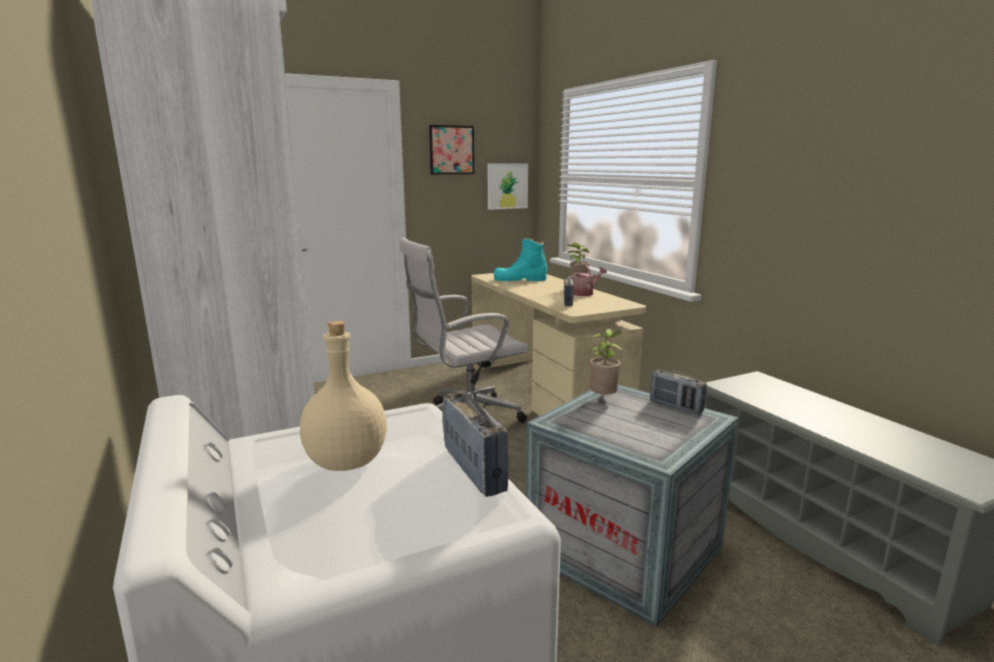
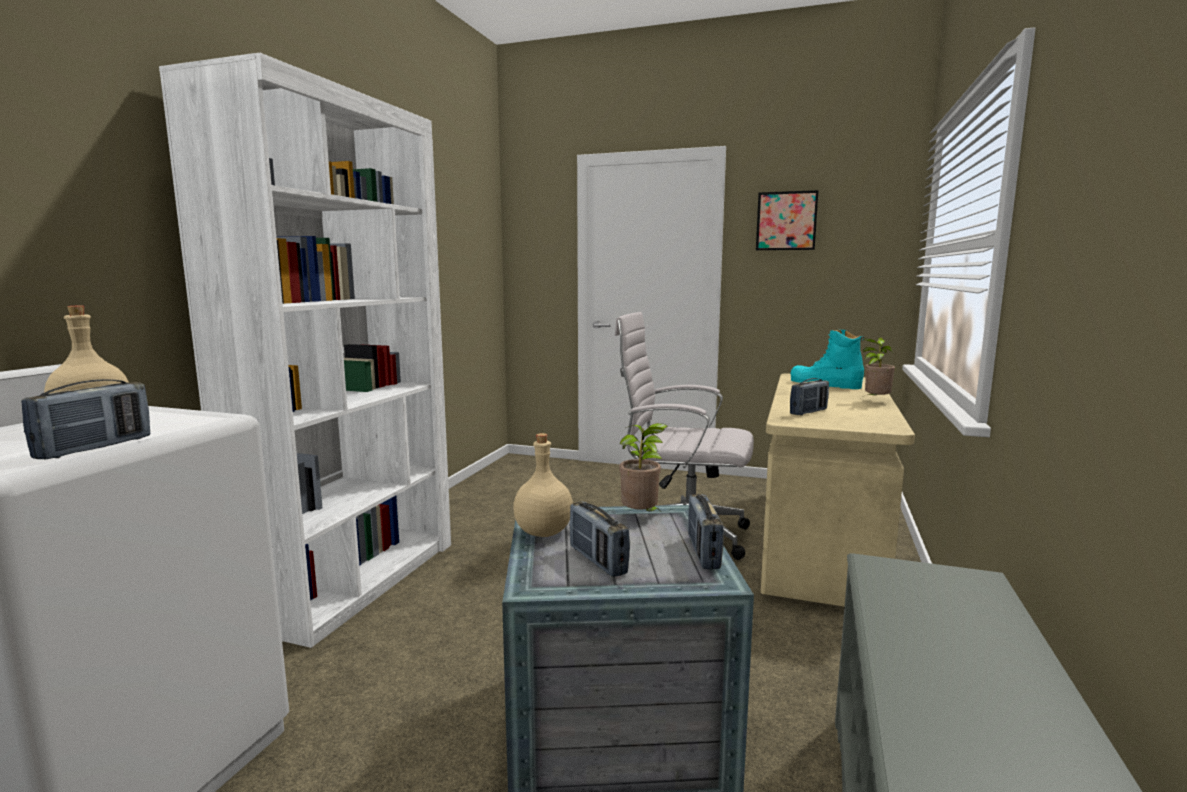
camera: 45 degrees right, 5 degrees down
(507, 186) = (865, 265): picture -> none
(583, 430) = (543, 532): none -> beige bottle
(585, 293) = (865, 408): watering can -> none
(649, 432) = (597, 560): none -> radio

